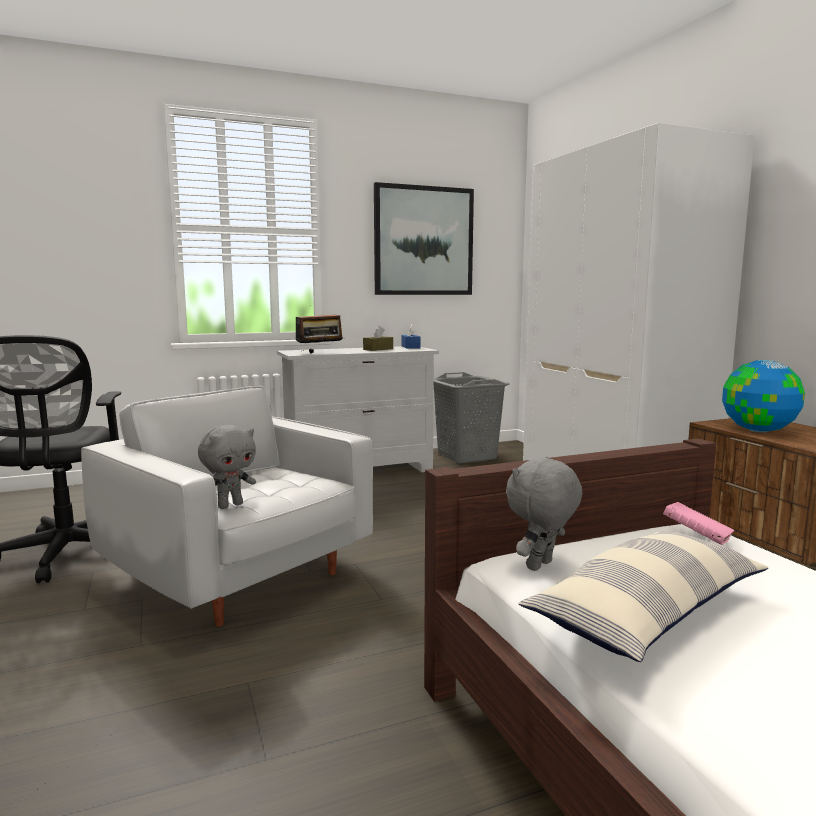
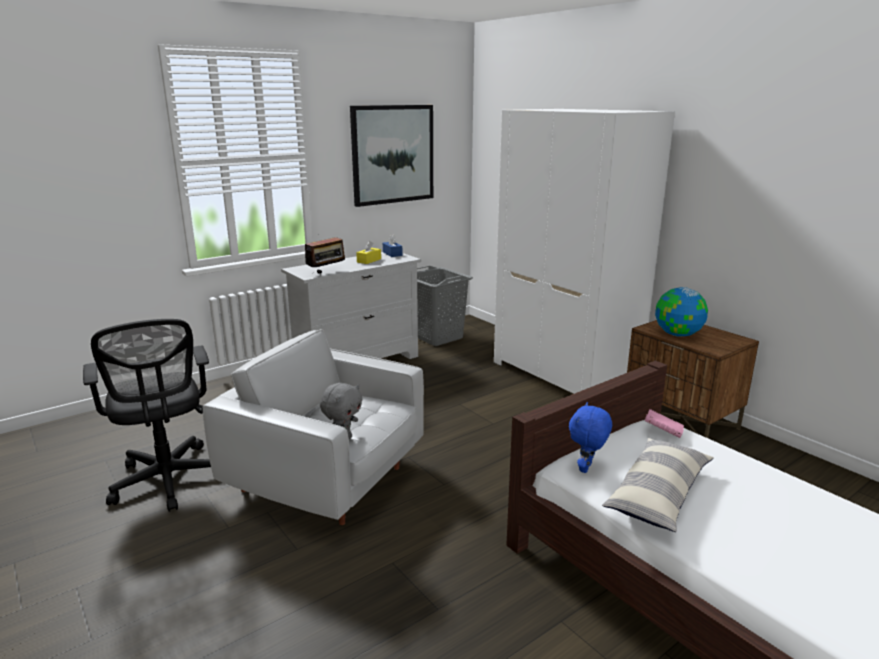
camera: 15 degrees left, 10 degrees up
(378, 349) = (369, 260): brown tissue box -> yellow tissue box
(541, 566) = (587, 468): grey plush toy -> blue plush toy

